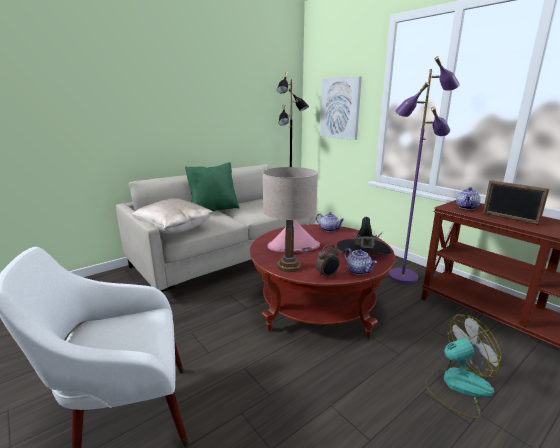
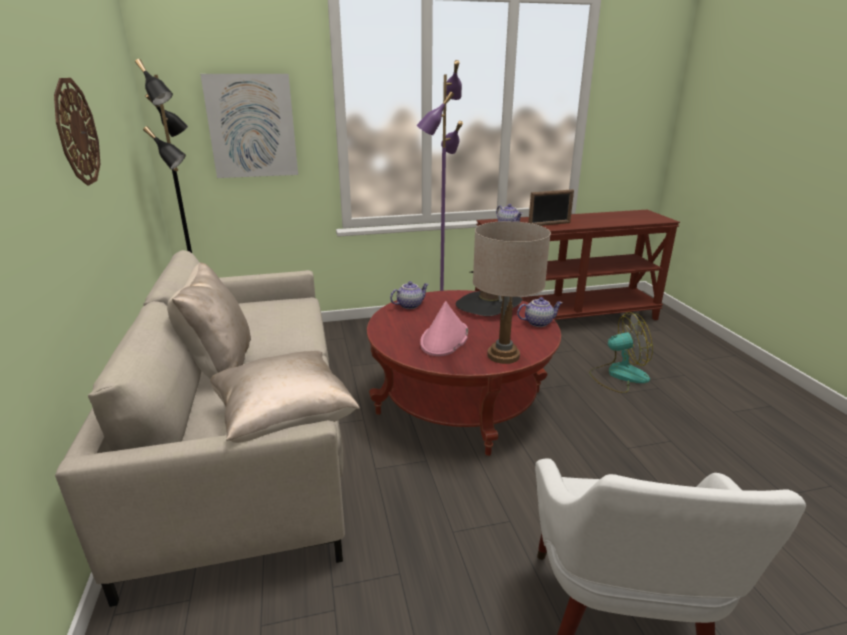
camera: 65 degrees left, 5 degrees up
(212, 99) = (76, 132): none -> wall clock
(214, 210) = (220, 366): green pillow -> beige pillow
(327, 276) = (540, 340): alarm clock -> none
(457, 386) = (618, 375): fan -> fan turned 75 degrees clockwise

